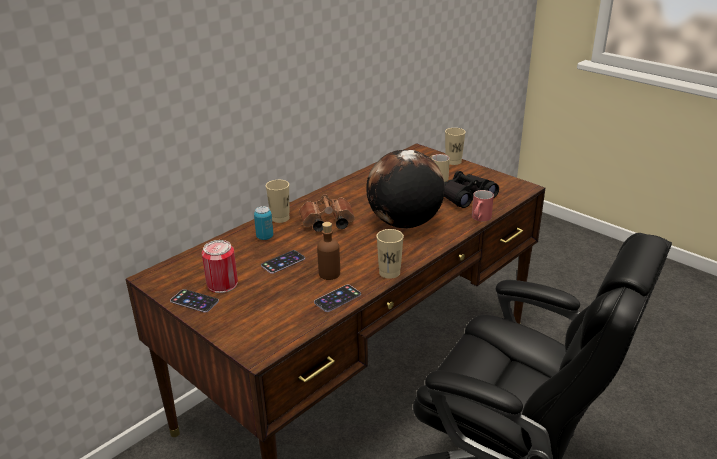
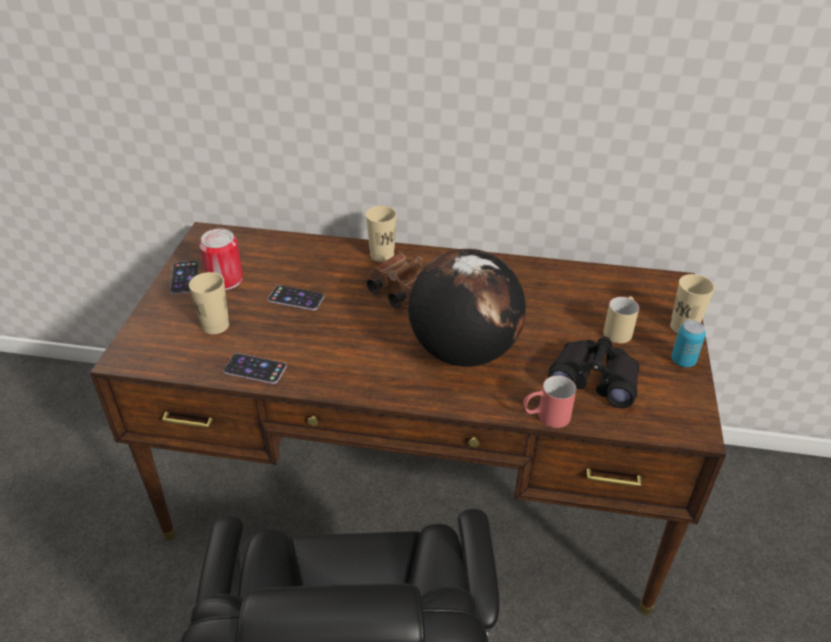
camera: 55 degrees right, 10 degrees up
(265, 237) = (334, 263): can -> can (683, 361)
(329, 274) = (299, 341): brown bottle -> none
(389, 272) = (338, 386): beige cup -> beige cup (215, 325)

